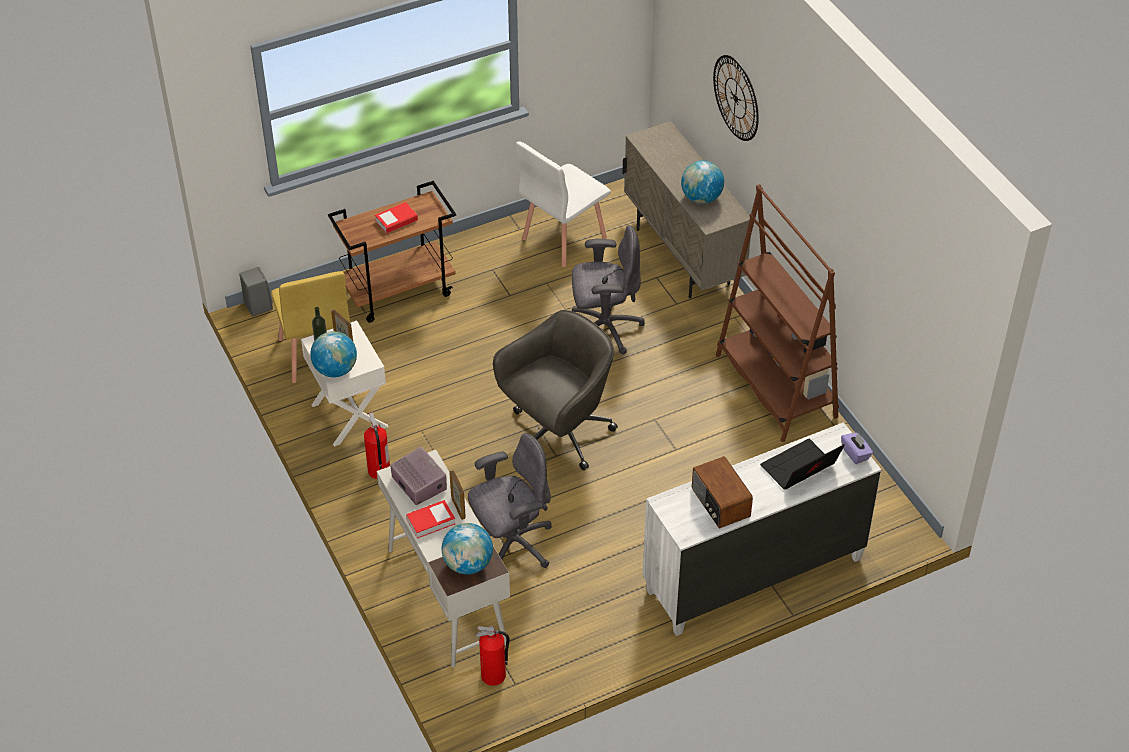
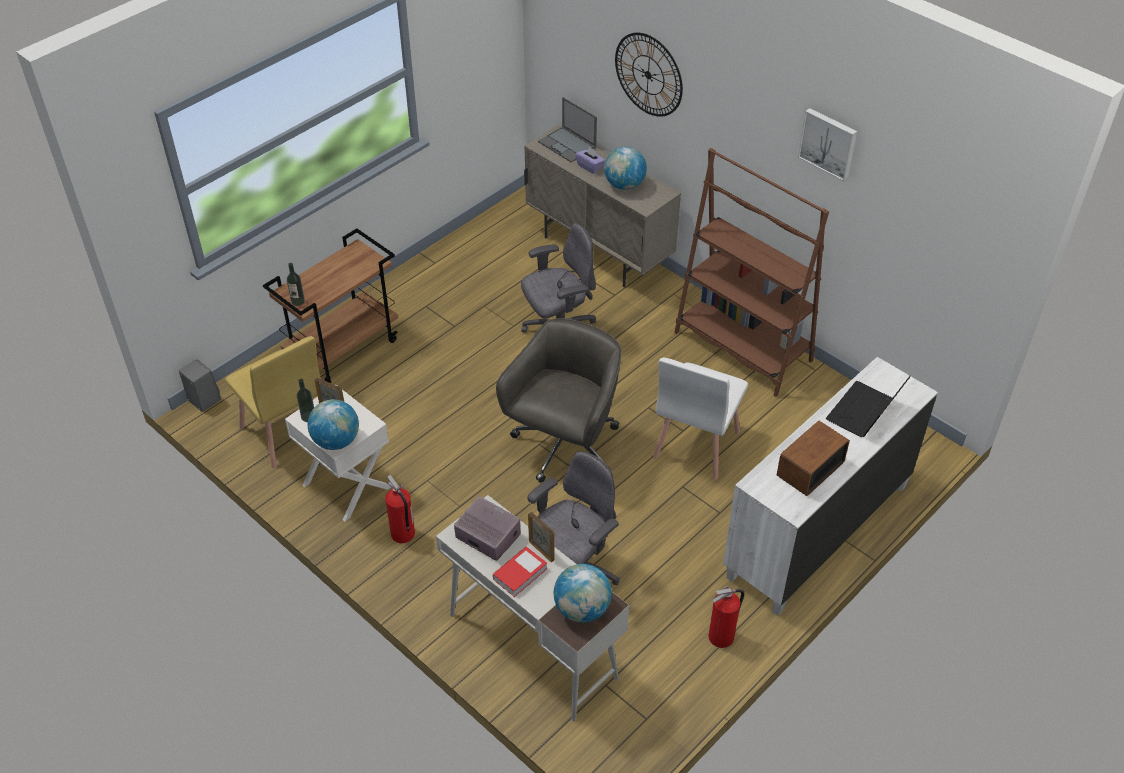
camera: 20 degrees left, 0 degrees up
(354, 236) = (298, 301): none -> bottle
(396, 220) = (334, 275): book -> none
(494, 676) = (620, 717): fire extinguisher -> fire extinguisher (721, 637)
(563, 238) = (480, 261): white chair -> white chair (695, 445)
(668, 144) = (567, 145): none -> laptop
(720, 503) = (809, 469): radio -> radio turned 90 degrees clockwise
(853, 207) = (828, 143): none -> picture
(855, 453) = (906, 383): purple tissue box -> purple tissue box (590, 166)

